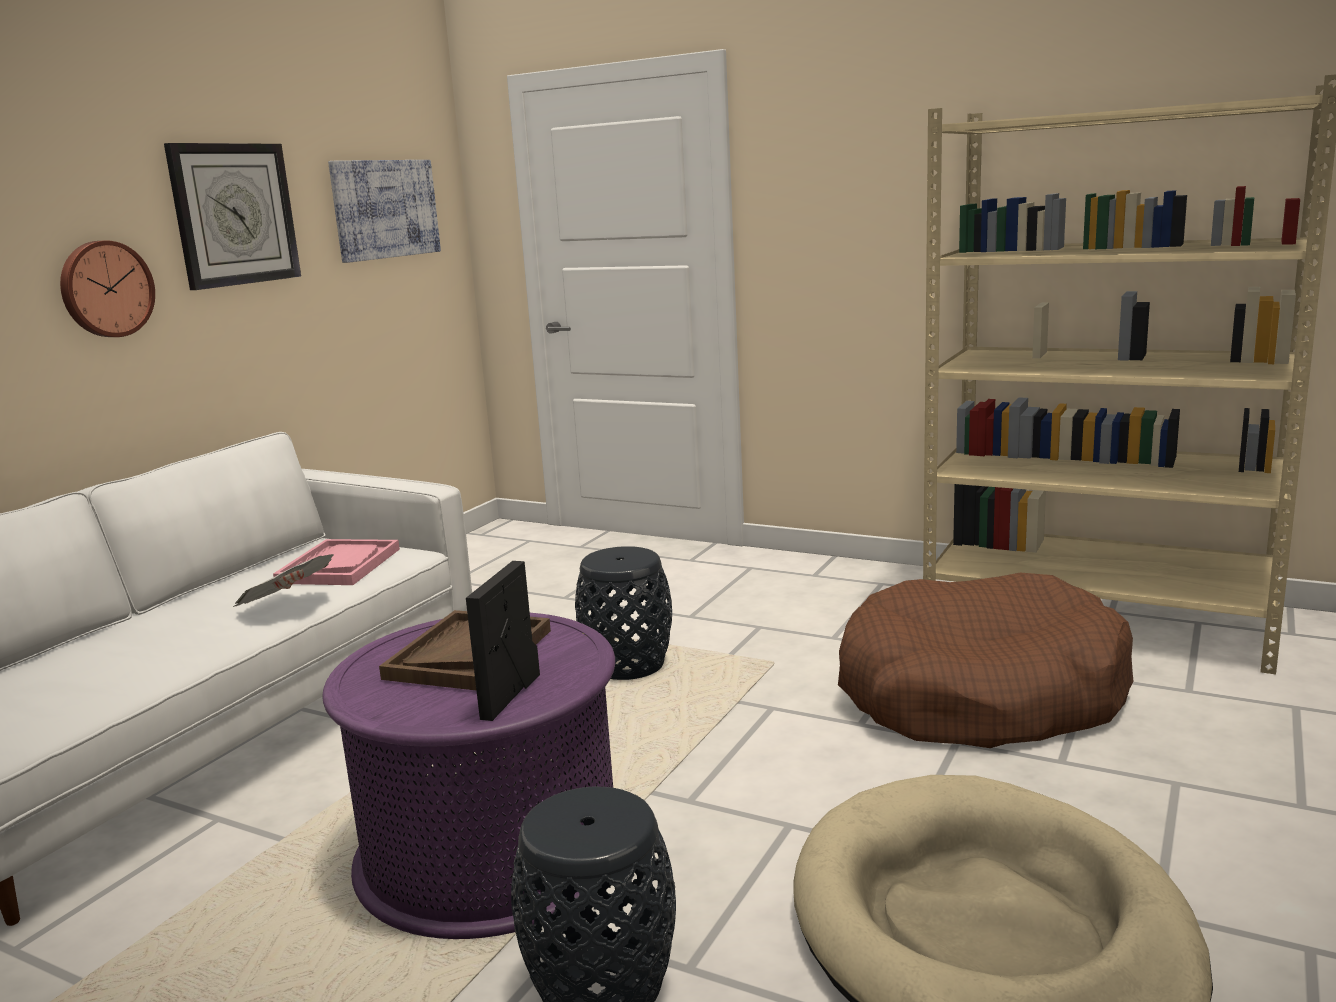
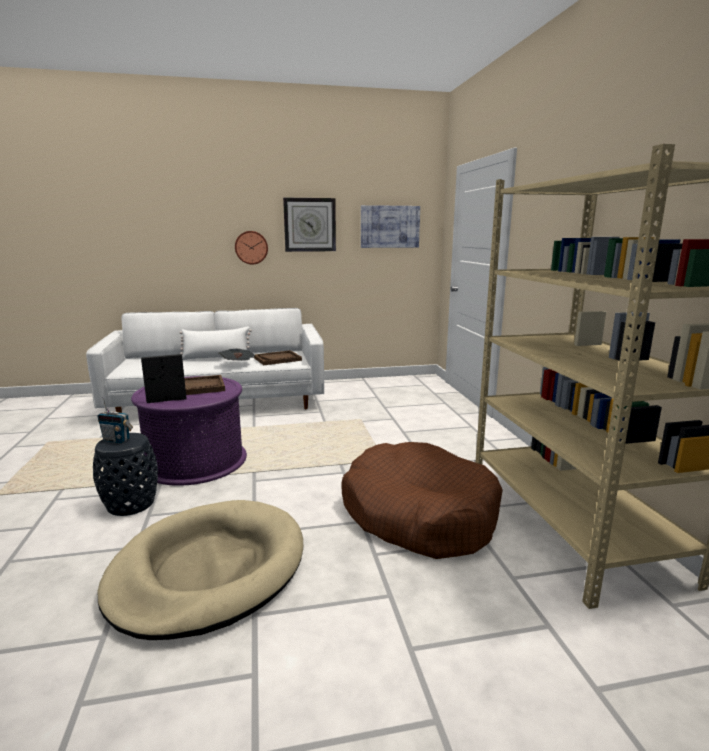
camera: 50 degrees right, 0 degrees up
(166, 619) = (216, 358): none -> white pillow
(339, 565) = (277, 359): pink tray -> brown tray
(573, 825) = (117, 440): none -> radio
(628, 665) = (344, 436): black stool -> none

